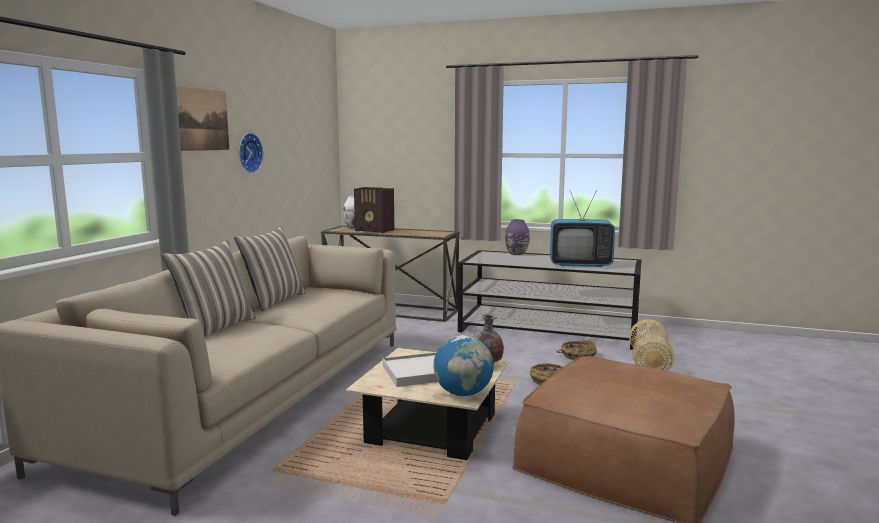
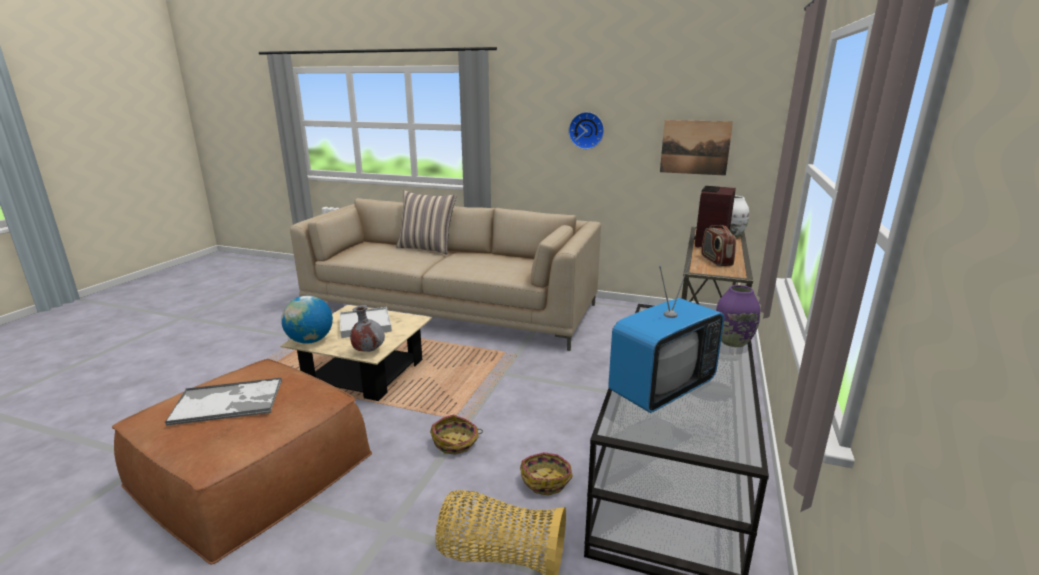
camera: 90 degrees right, 10 degrees up
(202, 120) = (530, 100): picture -> picture (695, 147)
(274, 301) = (498, 254): pillow -> none
(417, 233) = (716, 260): none -> radio
(580, 265) = (661, 389): television -> television turned 135 degrees counterclockwise
(632, 386) = (228, 402): none -> tray

